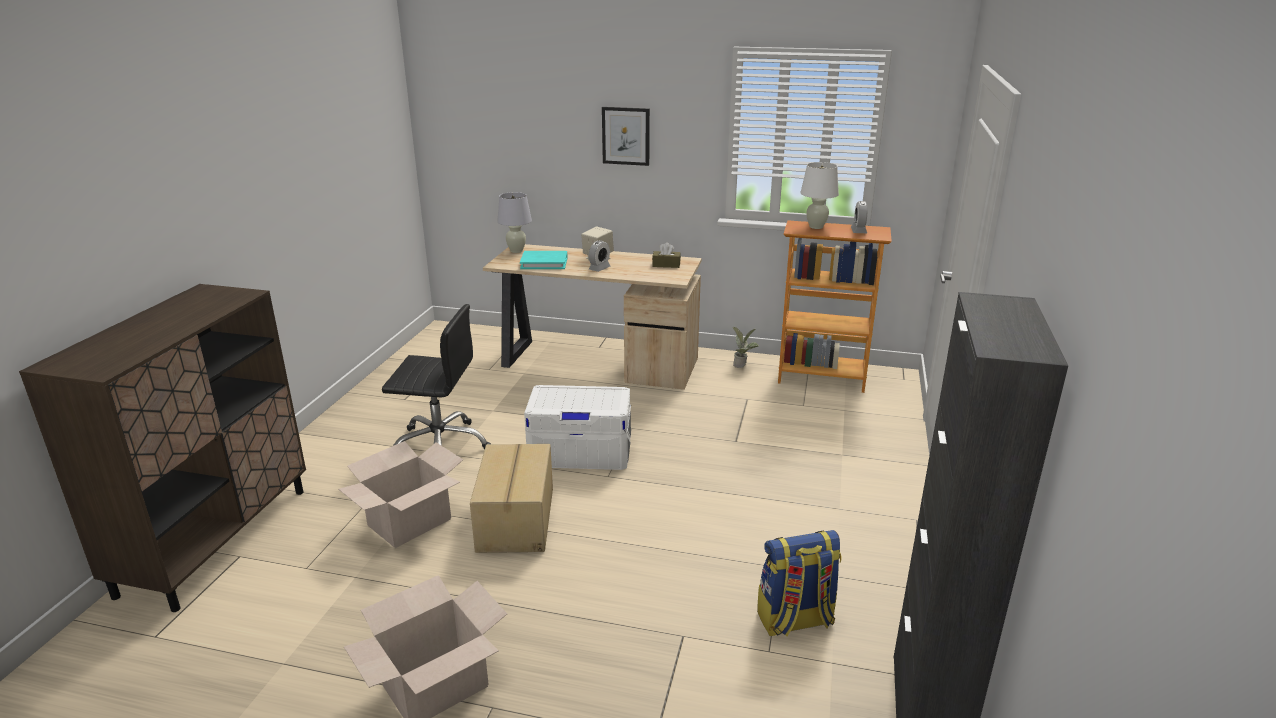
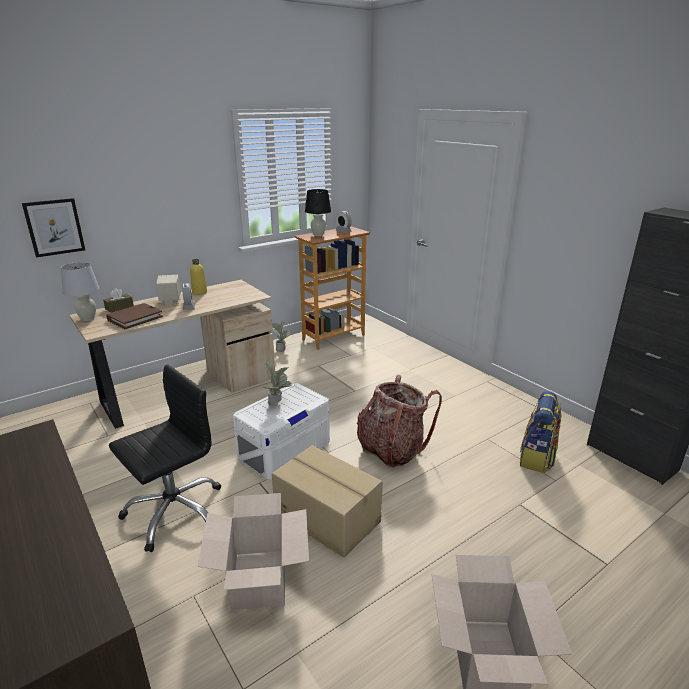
camera: 50 degrees left, 0 degrees up
(544, 263) = (135, 318): turquoise book -> brown book
(581, 396) = (278, 403): none -> potted plant
(626, 136) = (155, 193): picture -> picture (54, 227)
(637, 258) = (199, 292): none -> yellow bottle
(664, 510) = (392, 449): none -> backpack
(666, 265) = (229, 290): brown tissue box -> brown tissue box (119, 308)
(816, 227) = (318, 235): white table lamp -> black table lamp

